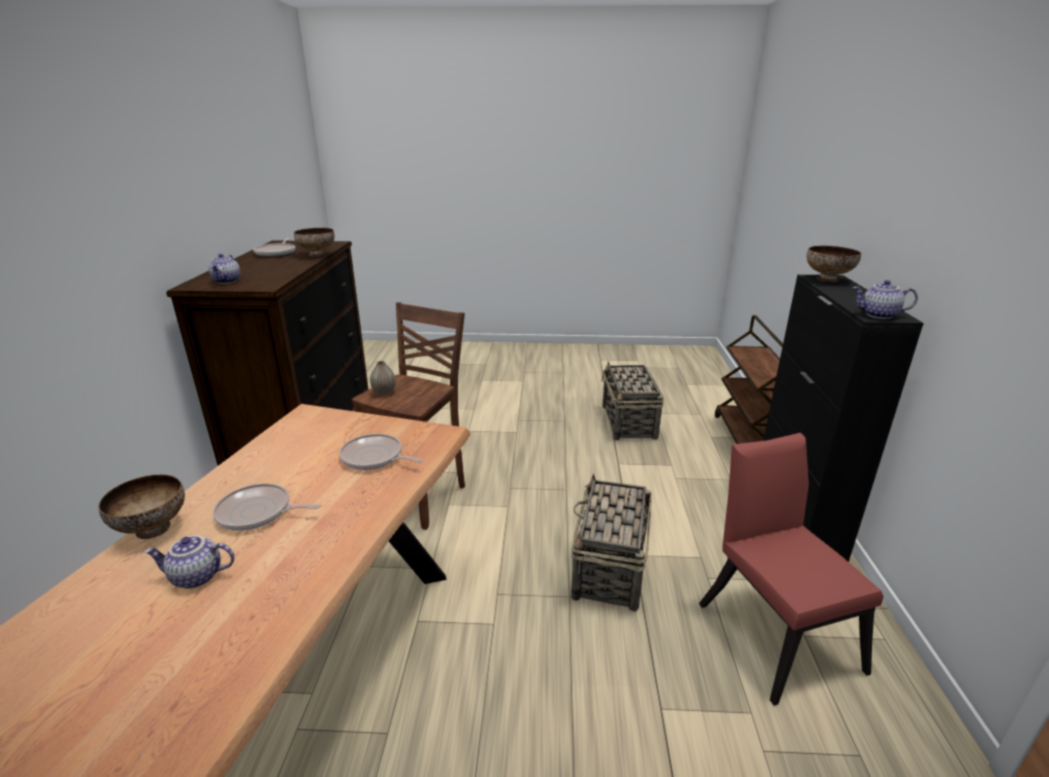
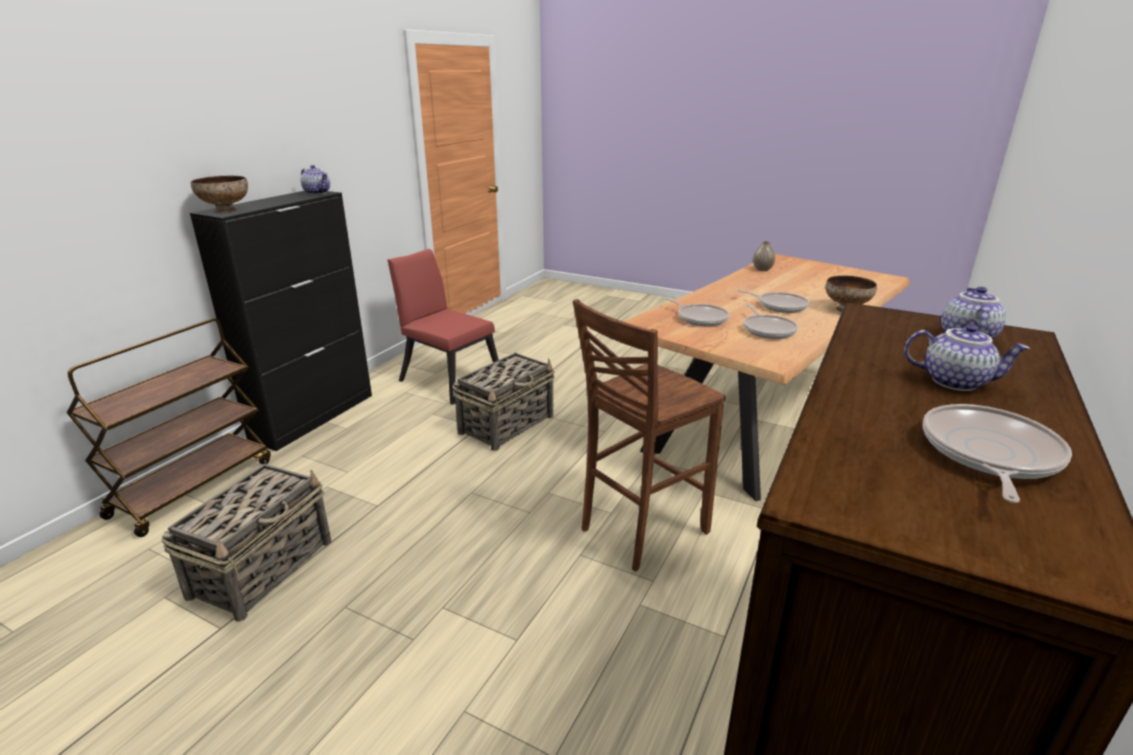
camera: 155 degrees left, 0 degrees up
(196, 577) = (799, 290): teapot -> teapot (955, 381)
(295, 455) = (768, 330): none -> frying pan
(317, 255) = (840, 413): bowl -> none
(384, 392) = (683, 395): vase -> vase (762, 269)
(774, 628) = (448, 378): red chair -> red chair turned 120 degrees clockwise

